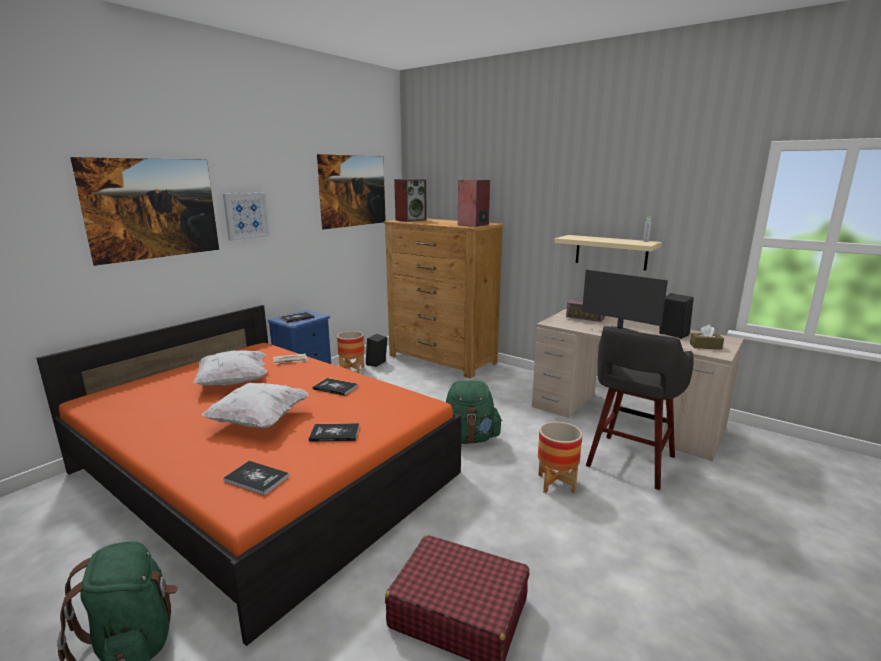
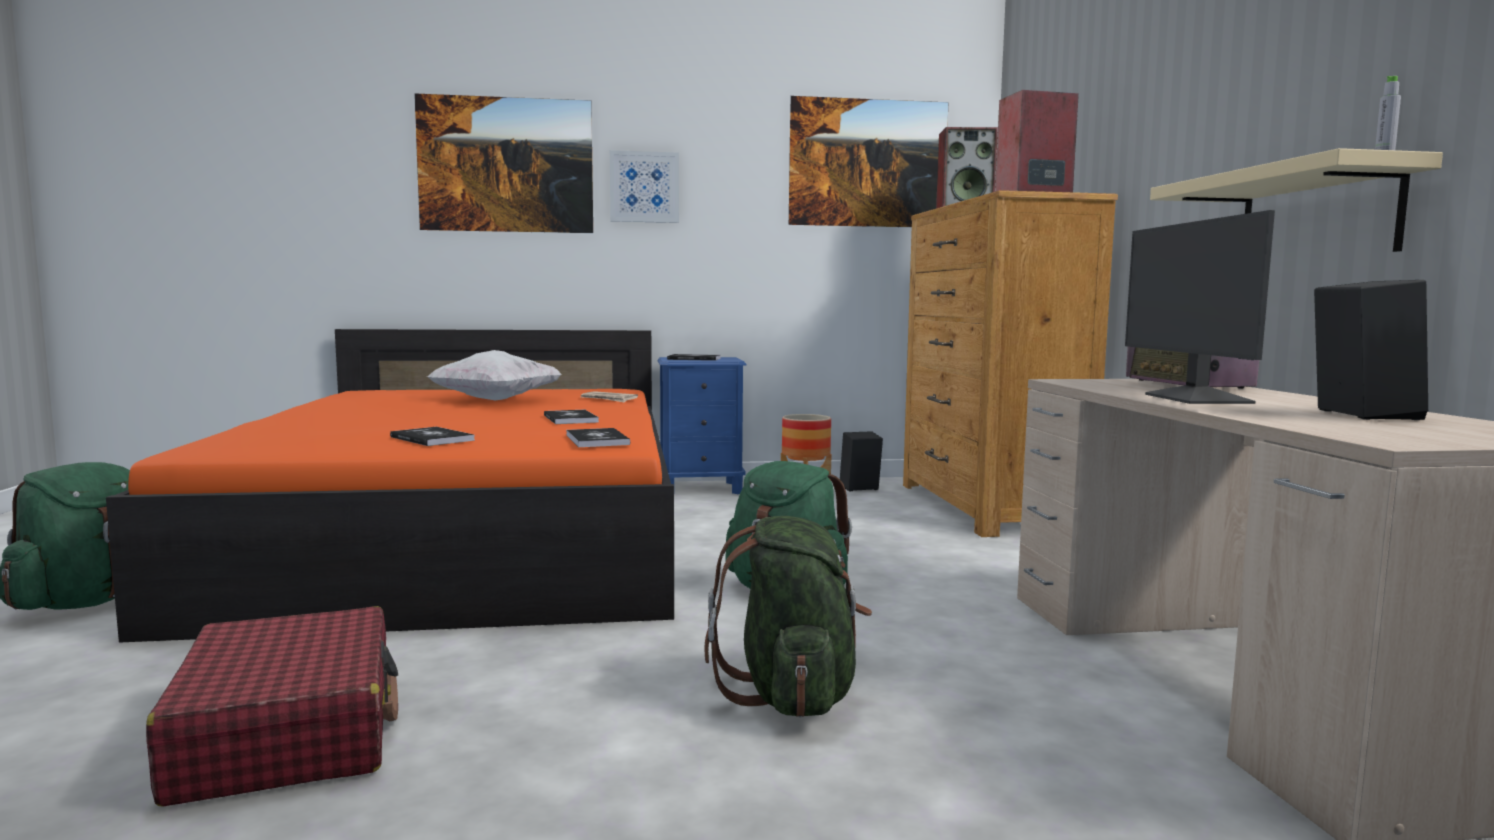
camera: 45 degrees right, 10 degrees down
(256, 478) = (263, 442): book -> book (597, 440)
(259, 421) = (414, 421): white pillow -> none
(556, 483) = (792, 694): planter -> green backpack
(629, 462) = (1046, 740): grey stool -> none
(705, 346) = (1402, 432): brown tissue box -> none

